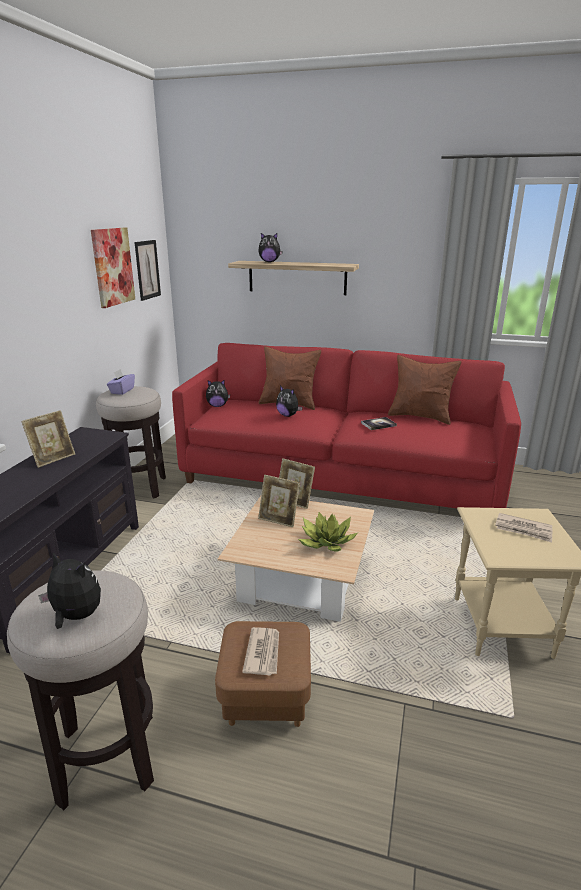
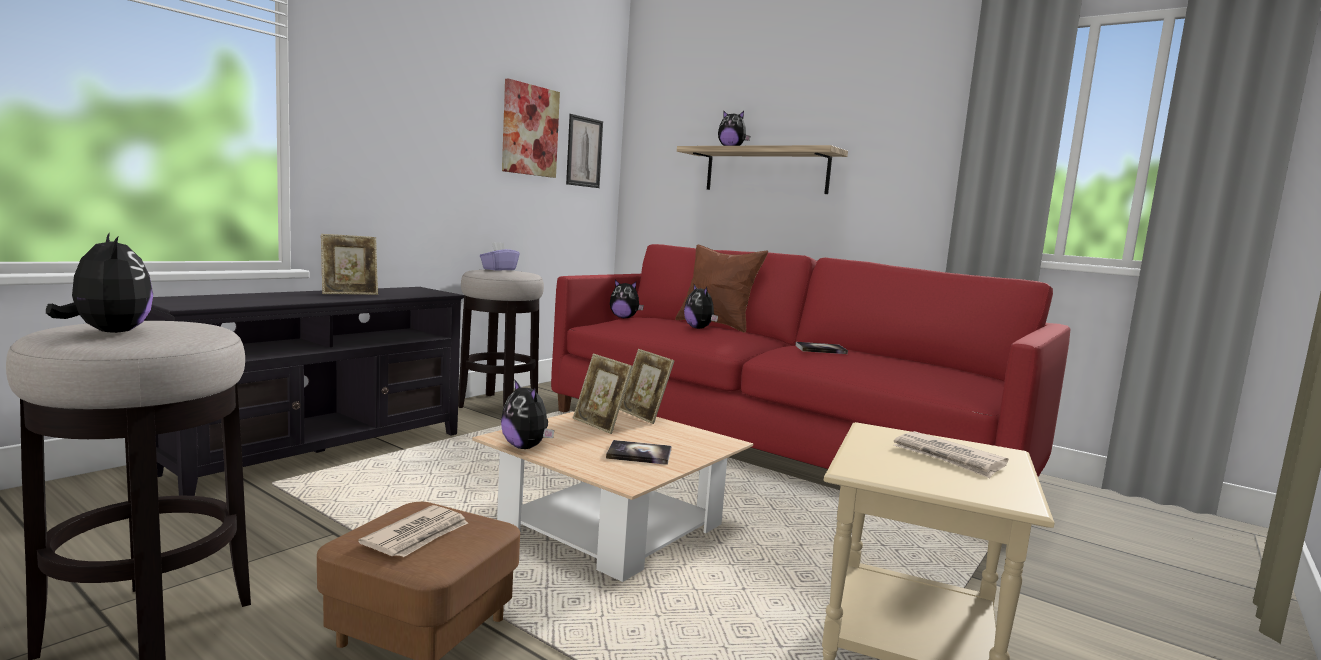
camera: 20 degrees right, 15 degrees down
(258, 557) = (526, 447): none -> plush toy
(325, 542) = (639, 454): potted plant -> book
(420, 417) = (900, 357): brown pillow -> none

